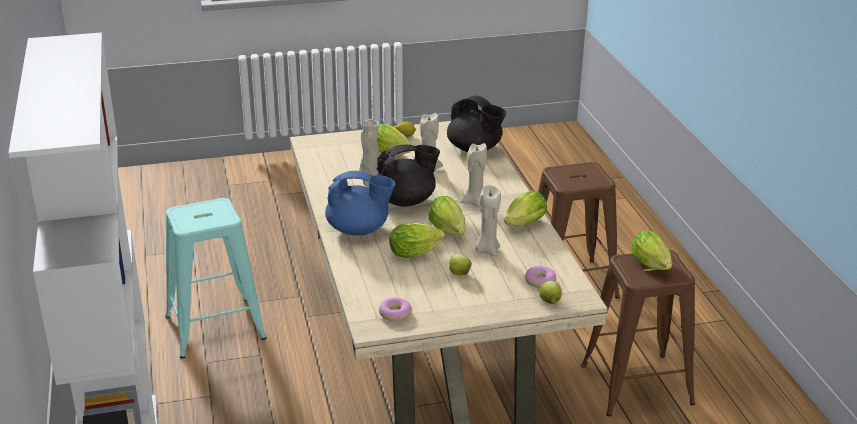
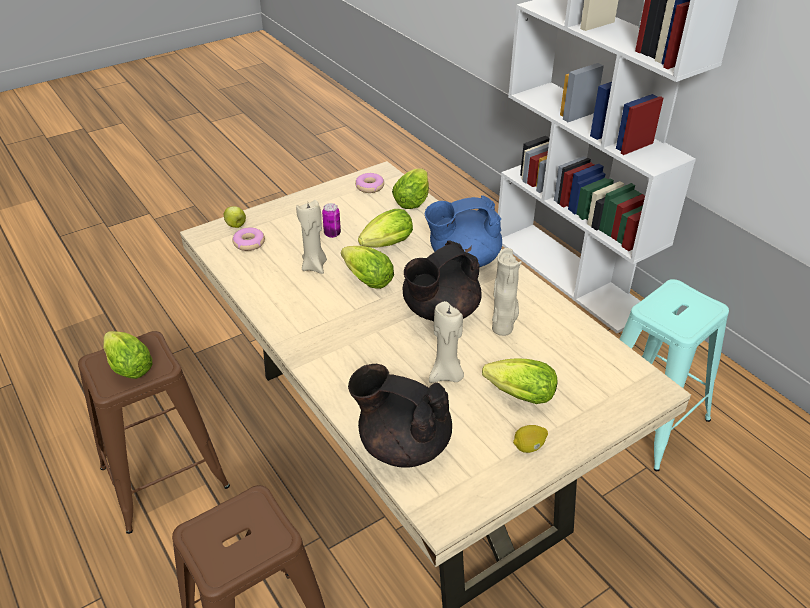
camera: 160 degrees right, 10 degrees up
(459, 273) = (332, 234): apple -> can
(474, 202) = (356, 331): beige candle -> none
(522, 225) = (285, 308): lettuce -> lettuce (413, 200)

